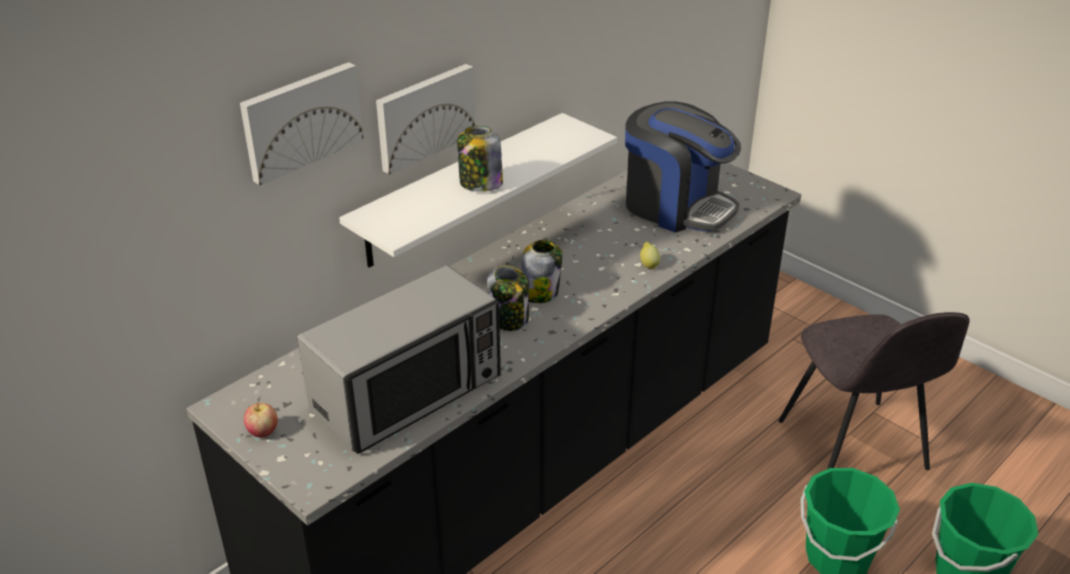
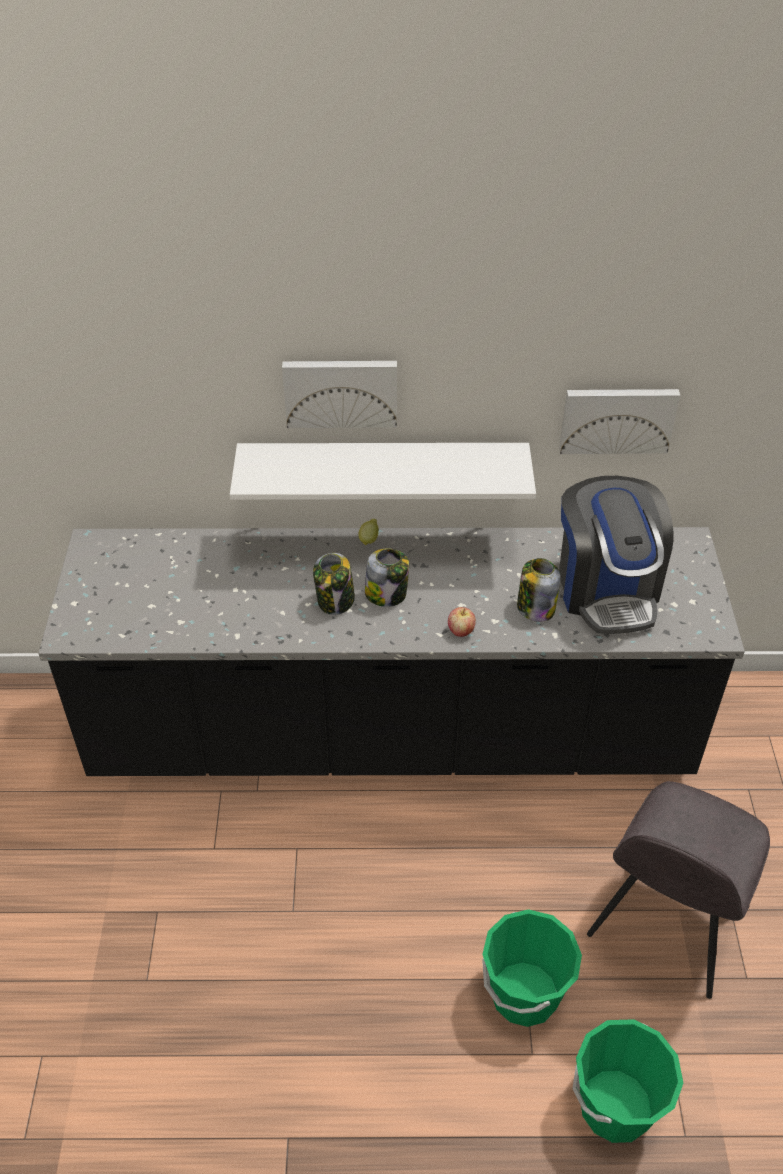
camera: 45 degrees right, 10 degrees up
(263, 431) = (88, 576): apple -> apple (461, 631)
(301, 120) = (199, 353): picture -> picture (617, 418)
(408, 394) = (197, 612): microwave -> none
(480, 184) = (365, 473): jar -> jar (535, 607)
(648, 265) = (502, 627): lemon -> lemon (369, 539)

